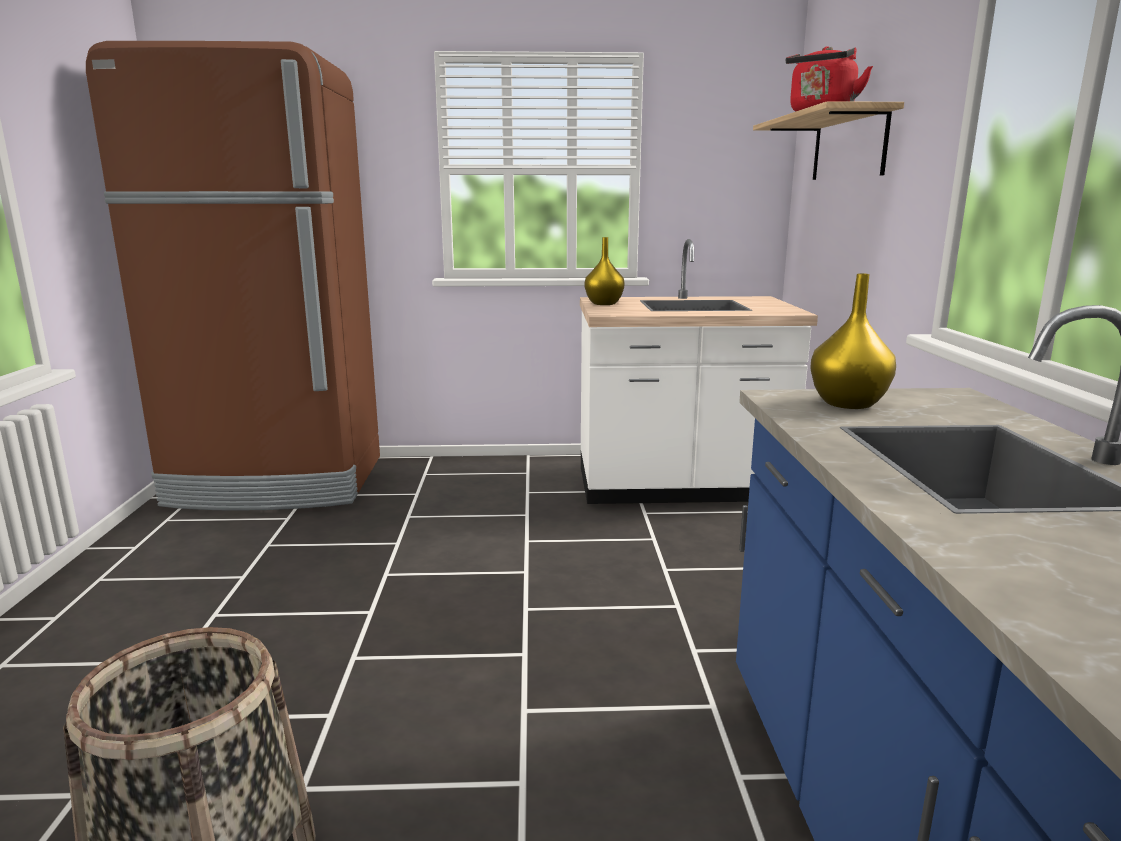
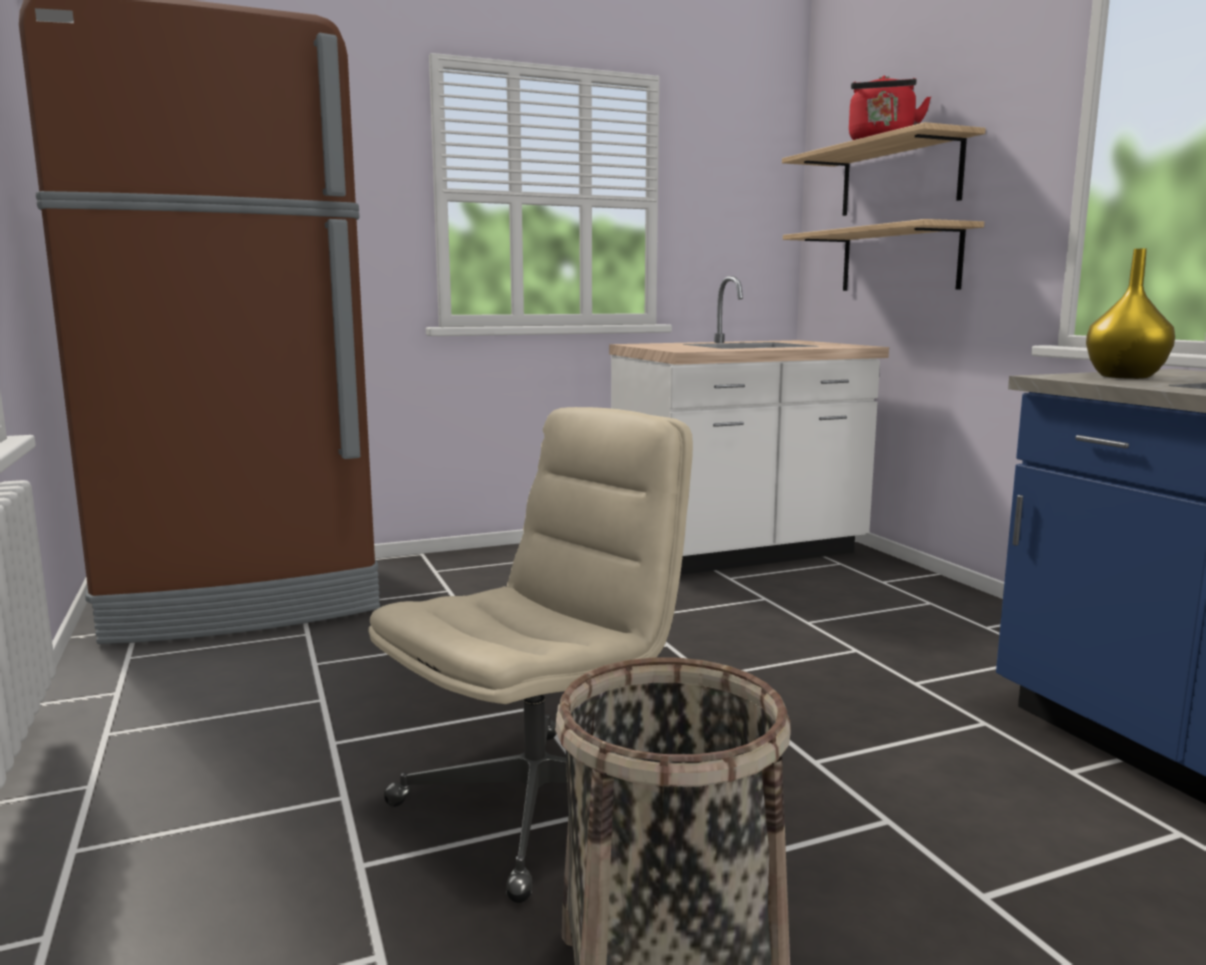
camera: 20 degrees left, 5 degrees down
(287, 699) = (538, 805): none -> beige office chair
(605, 303) = (656, 346): yellow vase -> none
(843, 229) = (899, 260): none -> shelf

